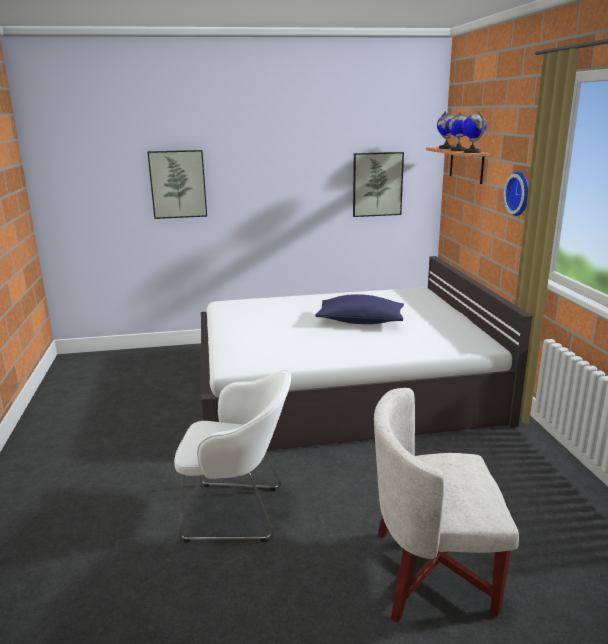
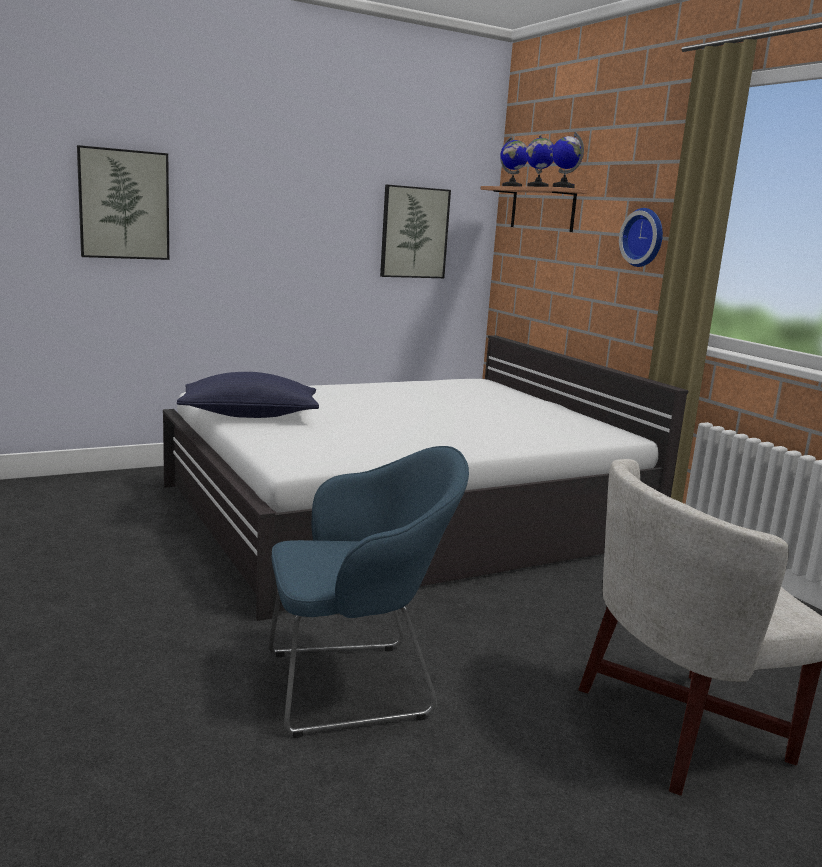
camera: 20 degrees left, 5 degrees down
(239, 512) = (357, 685): white armchair -> blue armchair
(360, 322) = (436, 413): blue pillow -> blue pillow (249, 415)

